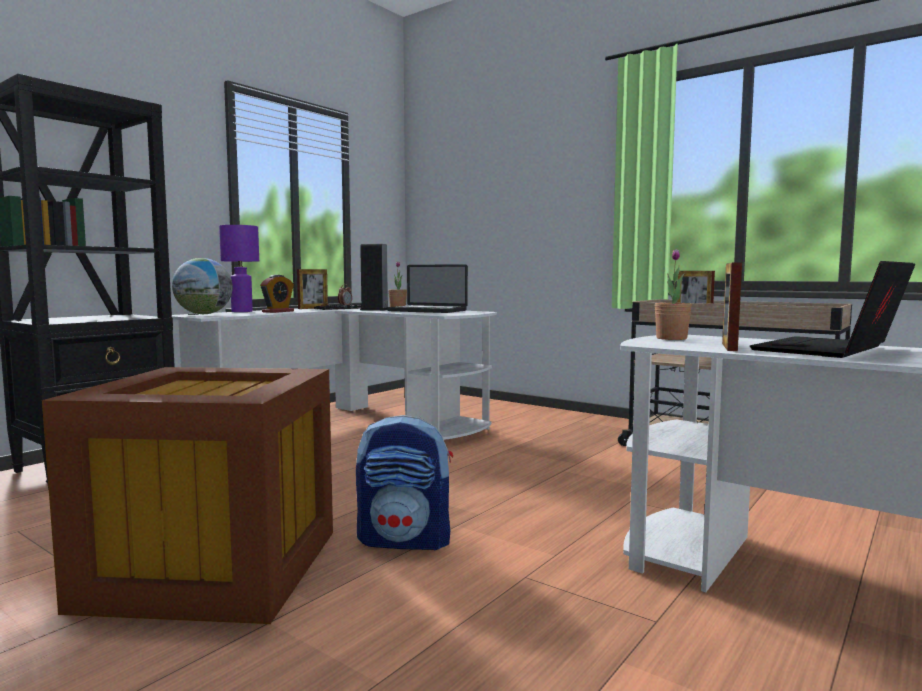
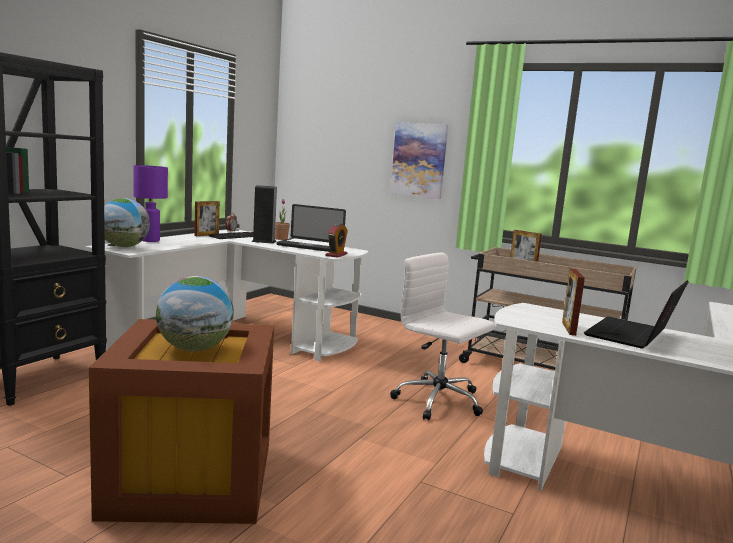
camera: 10 degrees left, 5 degrees up
(208, 390) = (194, 349): none -> globe
(278, 311) = (183, 242): alarm clock -> alarm clock (336, 255)
(406, 540) = (326, 452): backpack -> none
(562, 209) = (419, 160): none -> picture
(580, 486) = (440, 401): none -> white office chair
(671, 338) = (525, 312): potted plant -> none

